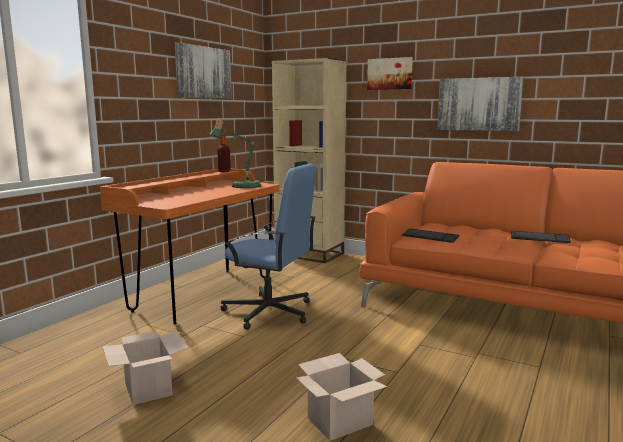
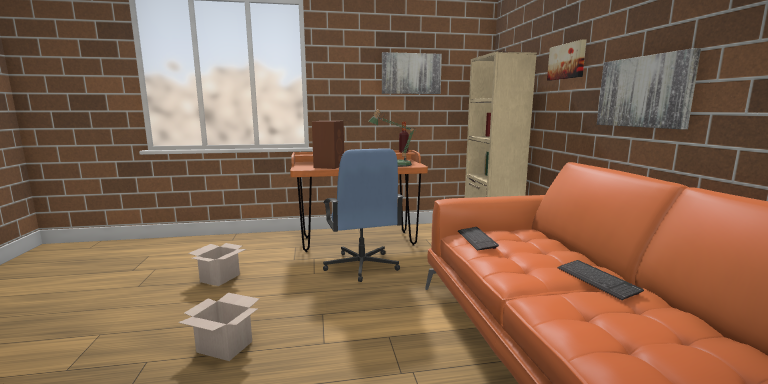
camera: 50 degrees right, 0 degrees up
(184, 198) = (329, 166): none -> brown speaker

